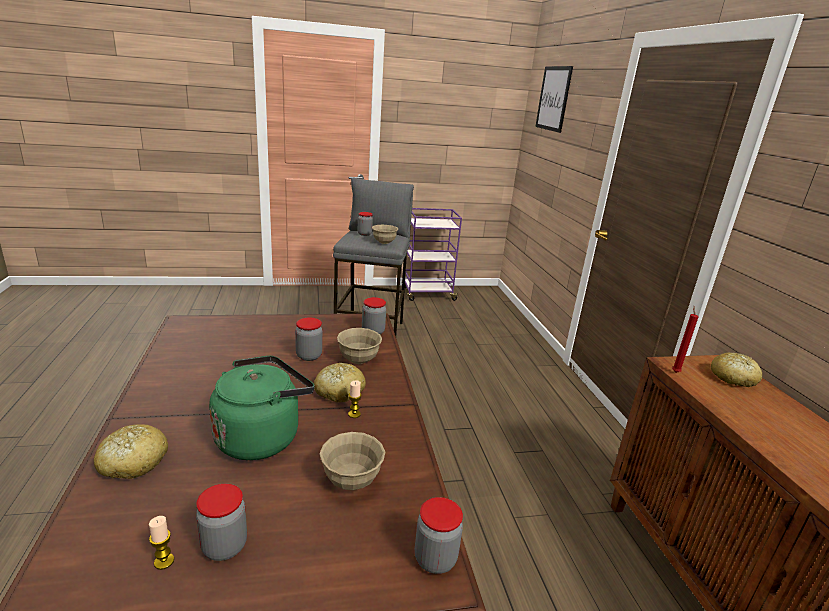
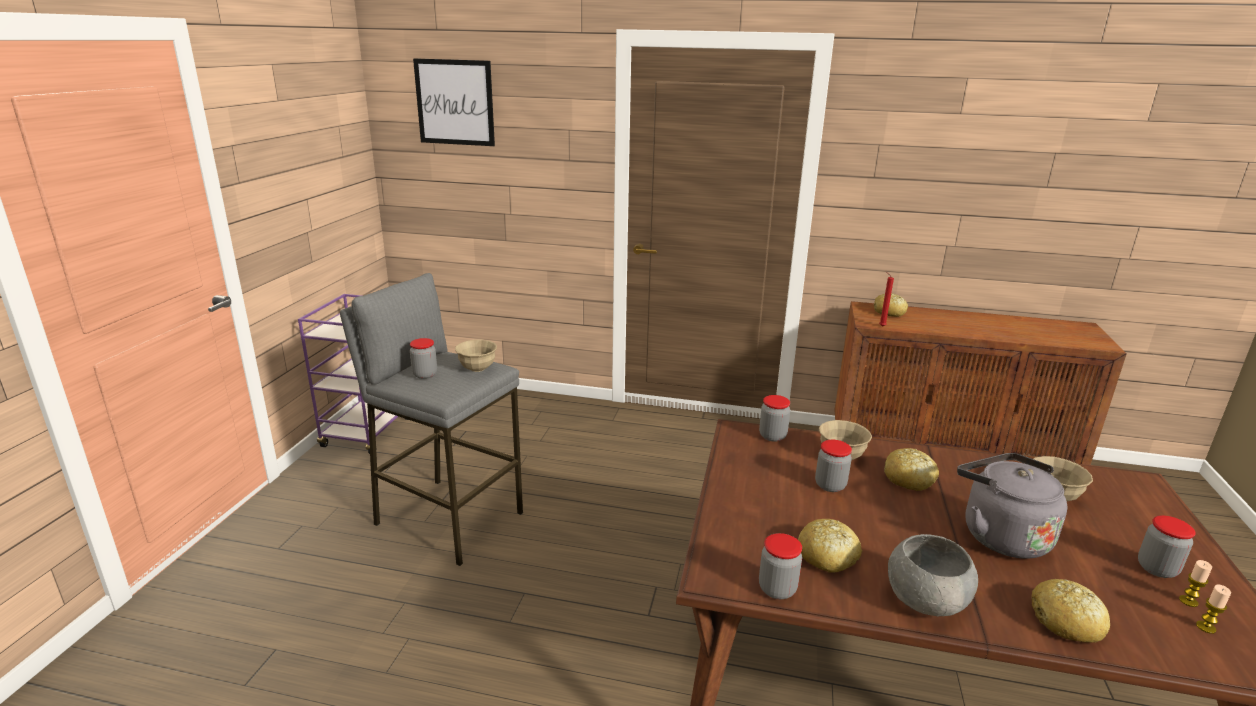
camera: 65 degrees left, 0 degrees up
(161, 393) = (924, 600): none -> grey bowl
(211, 356) = (827, 556): none -> bread
(261, 436) = (1000, 535): green kettle -> grey kettle
(354, 414) = (950, 478): candle -> candle (1205, 627)
(435, 559) = (1126, 479): jar -> jar (777, 589)

